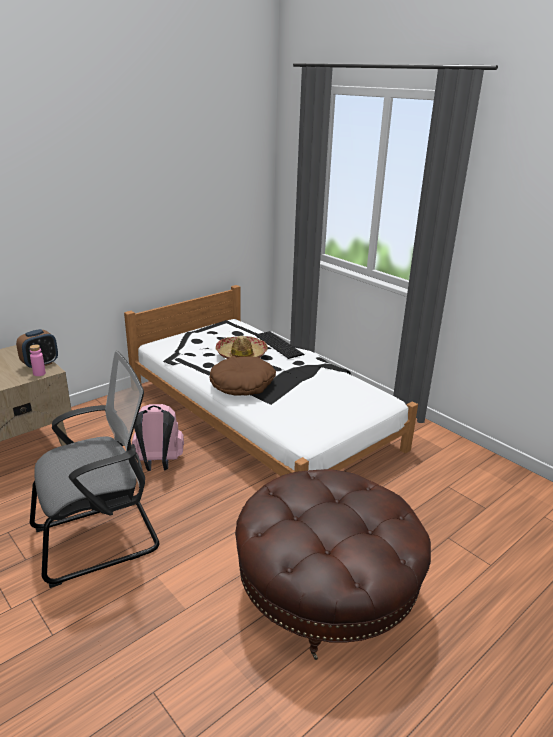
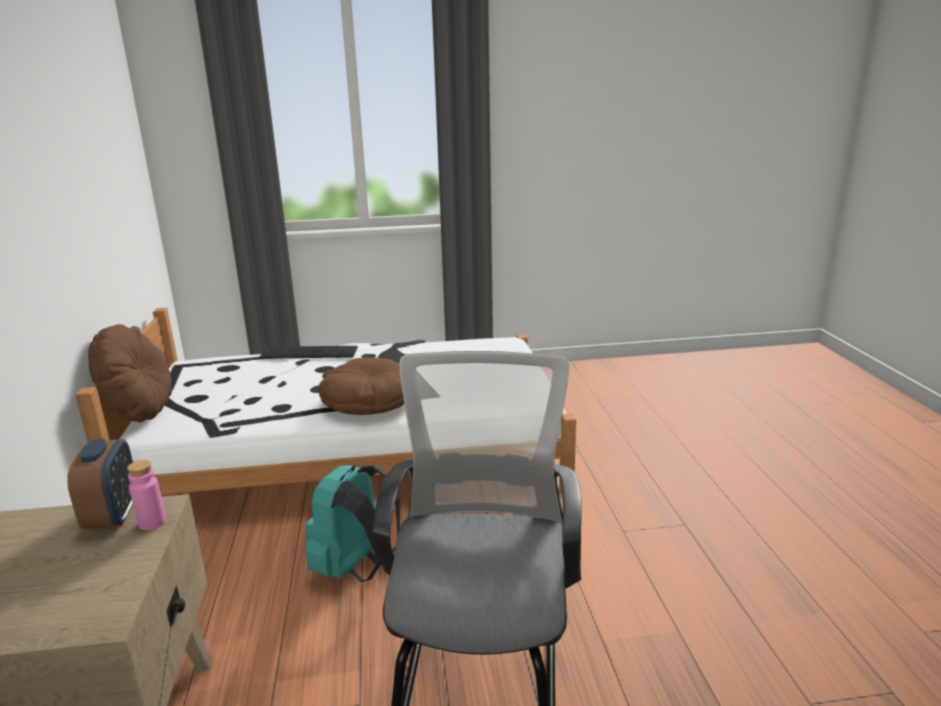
camera: 55 degrees left, 5 degrees down
(158, 463) = (356, 568): pink backpack -> turquoise backpack
(170, 336) = (141, 413): none -> brown pillow
(241, 354) = (296, 379): hat -> none
(326, 590) = (700, 516): brown ottoman -> none

